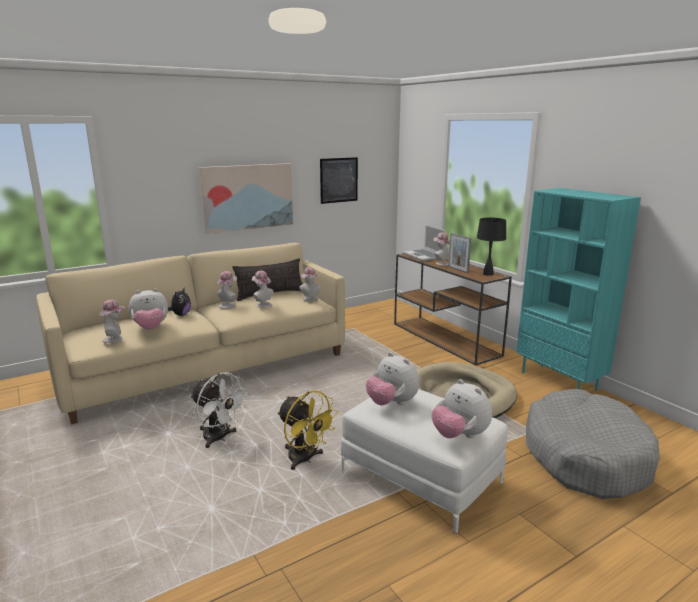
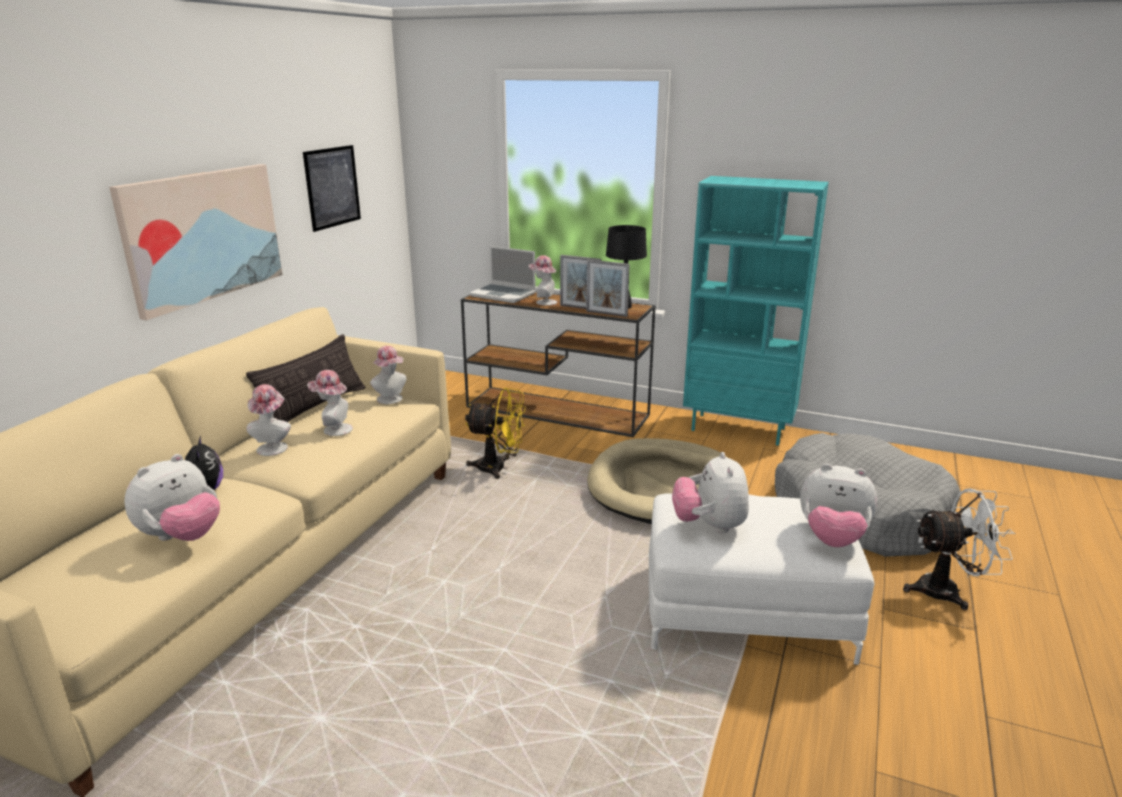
camera: 35 degrees left, 5 degrees up
(115, 339) = (128, 583): hat -> none
(219, 438) = (421, 685): white fan -> white fan (947, 591)
(305, 460) = (587, 657): yellow fan -> yellow fan (499, 468)
(392, 403) = (709, 525): plush toy -> plush toy turned 75 degrees clockwise
(469, 275) = (606, 313): none -> picture frame

